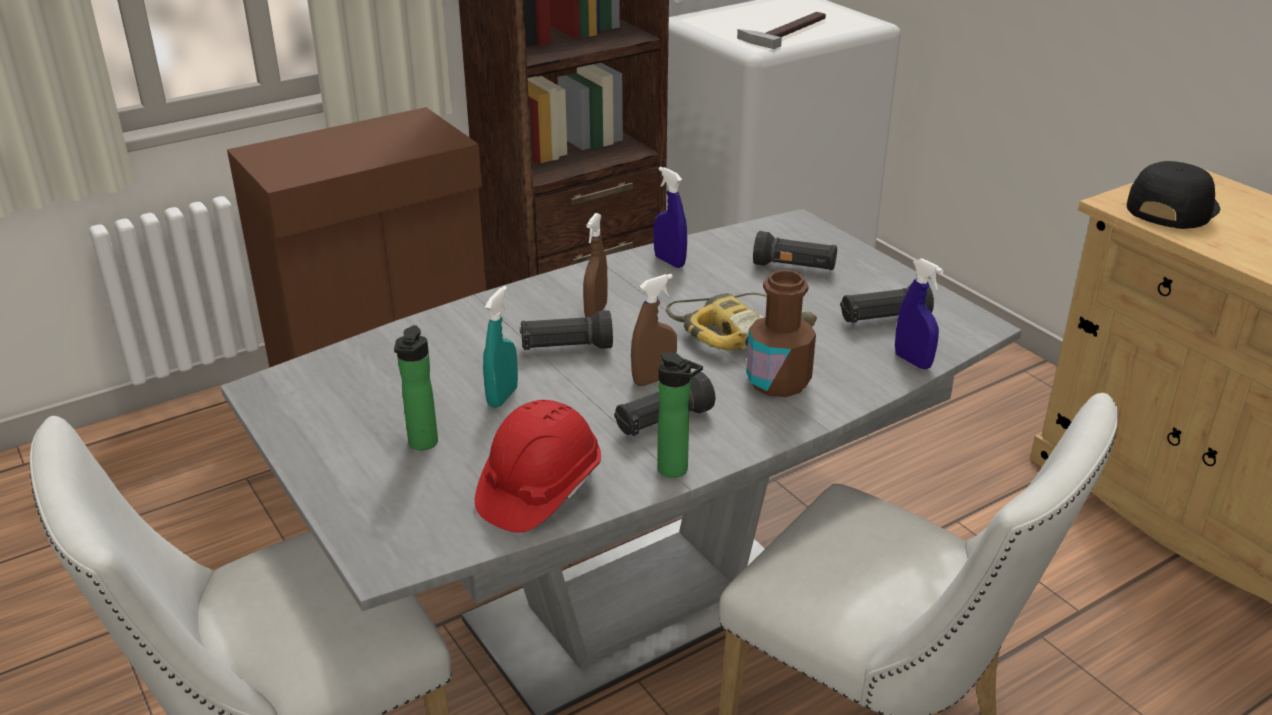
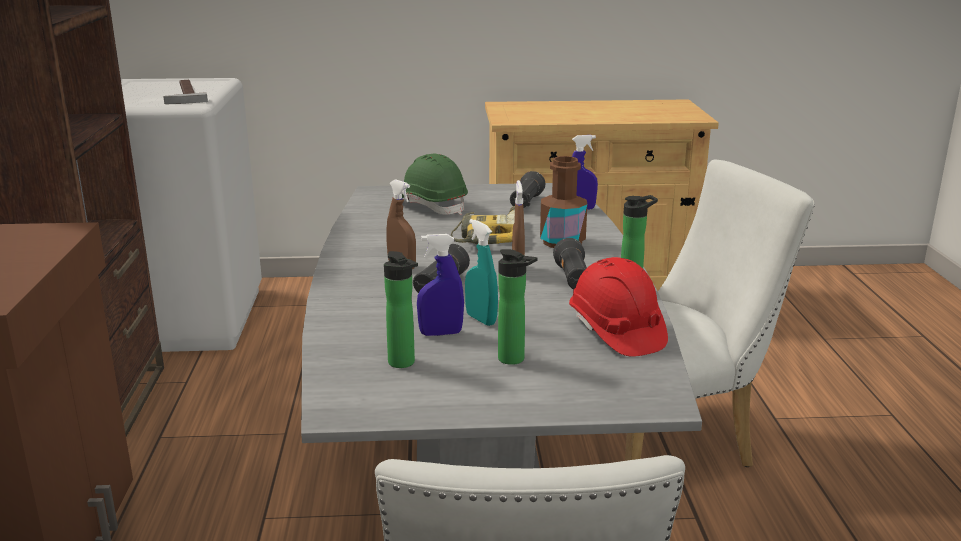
camera: 60 degrees left, 10 degrees down
(371, 388) = (403, 364): none -> bottle
(669, 261) = (367, 232): blue spray bottle -> blue spray bottle (441, 333)
(794, 267) = (432, 205): black flashlight -> green hard hat
(1171, 207) = (527, 115): black cap -> none

